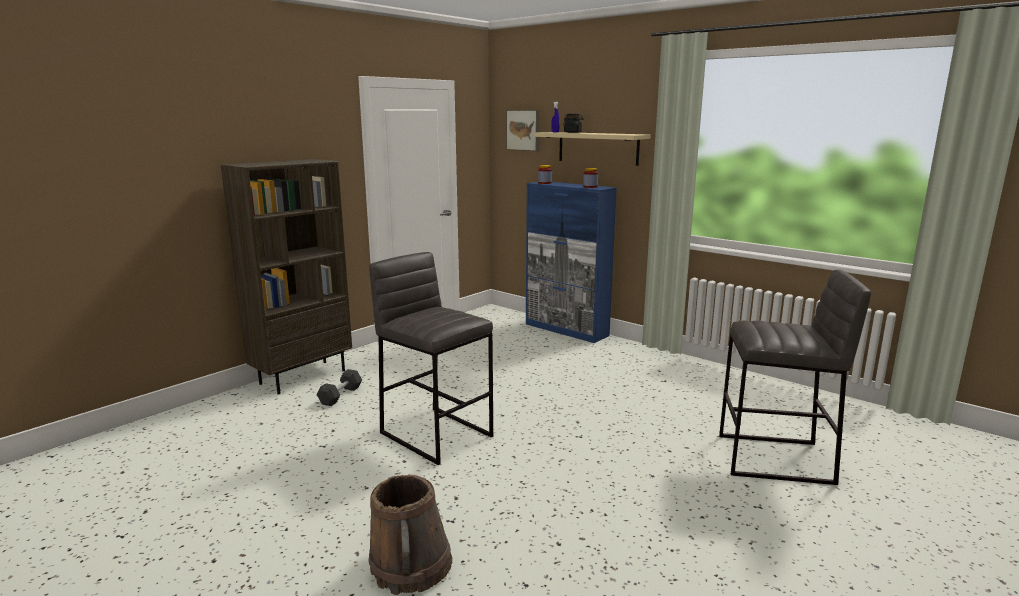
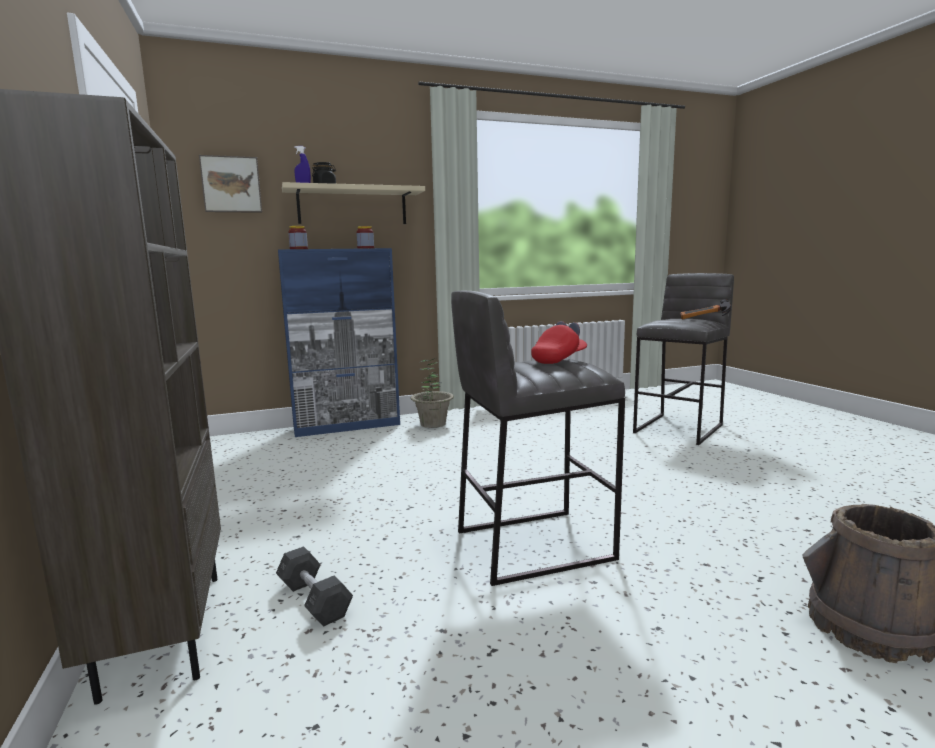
camera: 60 degrees left, 5 degrees down
(450, 315) = (559, 359): none -> red cap
(612, 352) = (433, 424): none -> potted plant
(789, 337) = (705, 319): none -> hammer

